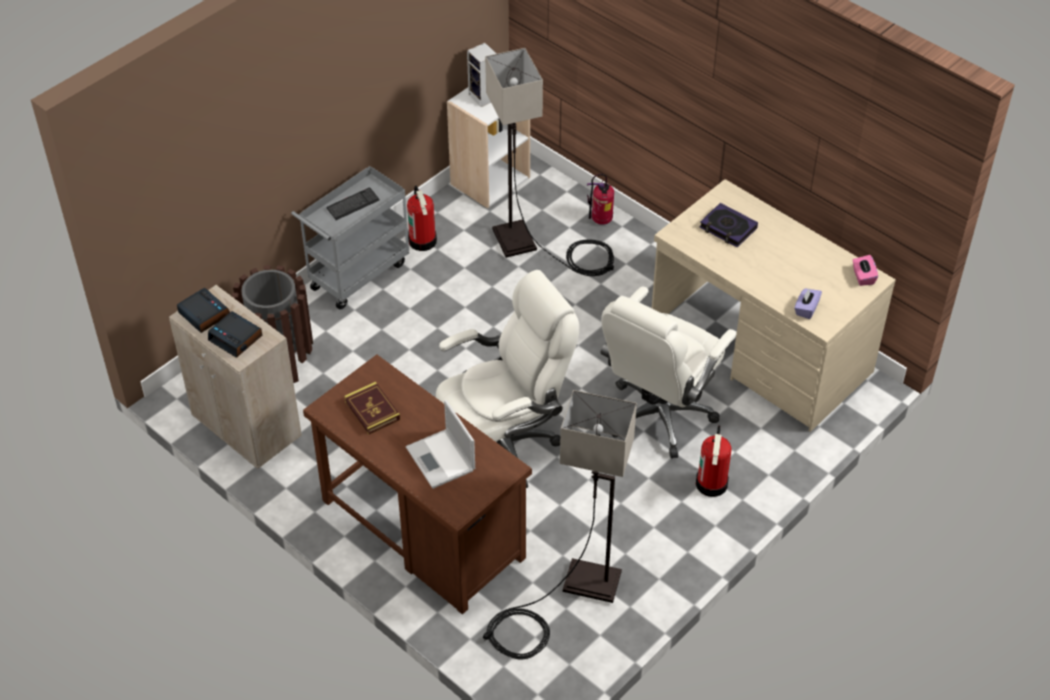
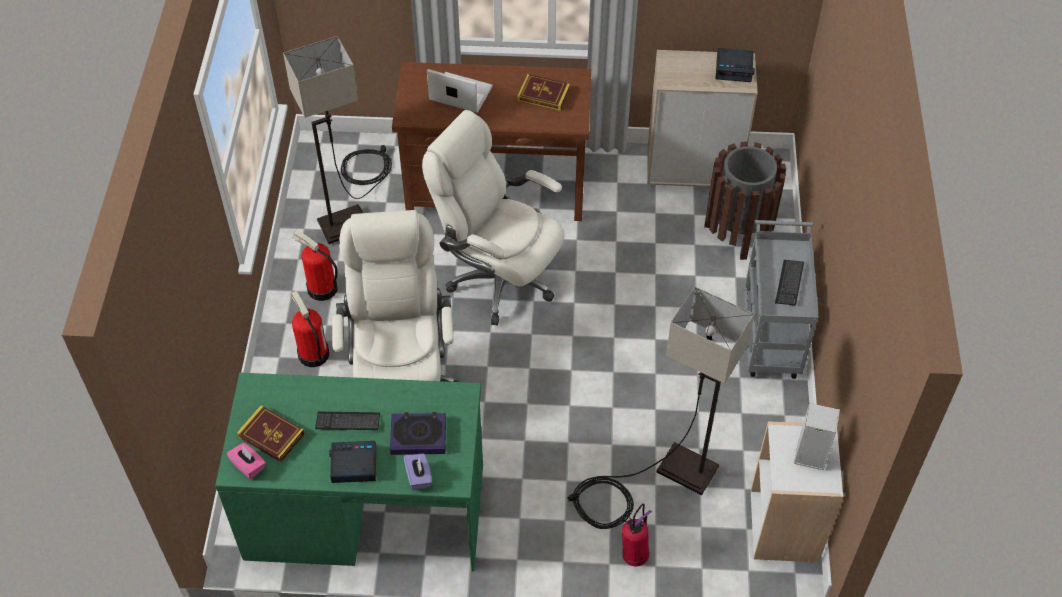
camera: 140 degrees right, 5 degrees up
(236, 338) = (689, 67): alarm clock -> alarm clock (353, 465)
(423, 241) = (762, 412): fire extinguisher -> fire extinguisher (321, 289)
(505, 446) = (499, 280): white office chair -> white office chair turned 105 degrees clockwise
(759, 350) = (365, 510): beige desk -> green desk
(770, 264) = (348, 421): none -> keyboard
(806, 309) = (280, 394): purple tissue box -> purple tissue box (418, 477)
(833, 286) = (271, 435): none -> book

